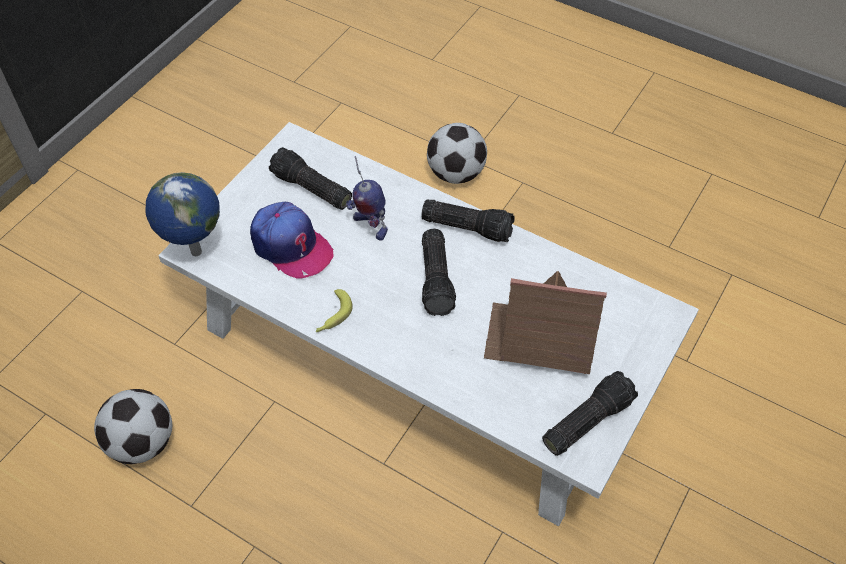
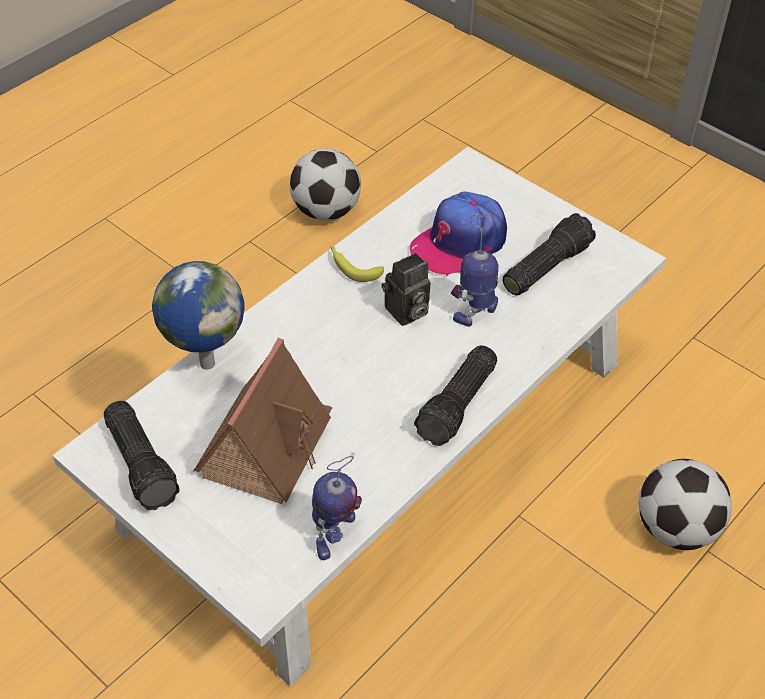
camera: 100 degrees right, 5 degrees down
(195, 252) = (465, 171): globe -> globe (206, 363)
(380, 271) = (406, 313): none -> camera
(437, 279) = (381, 362): flashlight -> none
(605, 282) = (334, 535): none -> toy robot

